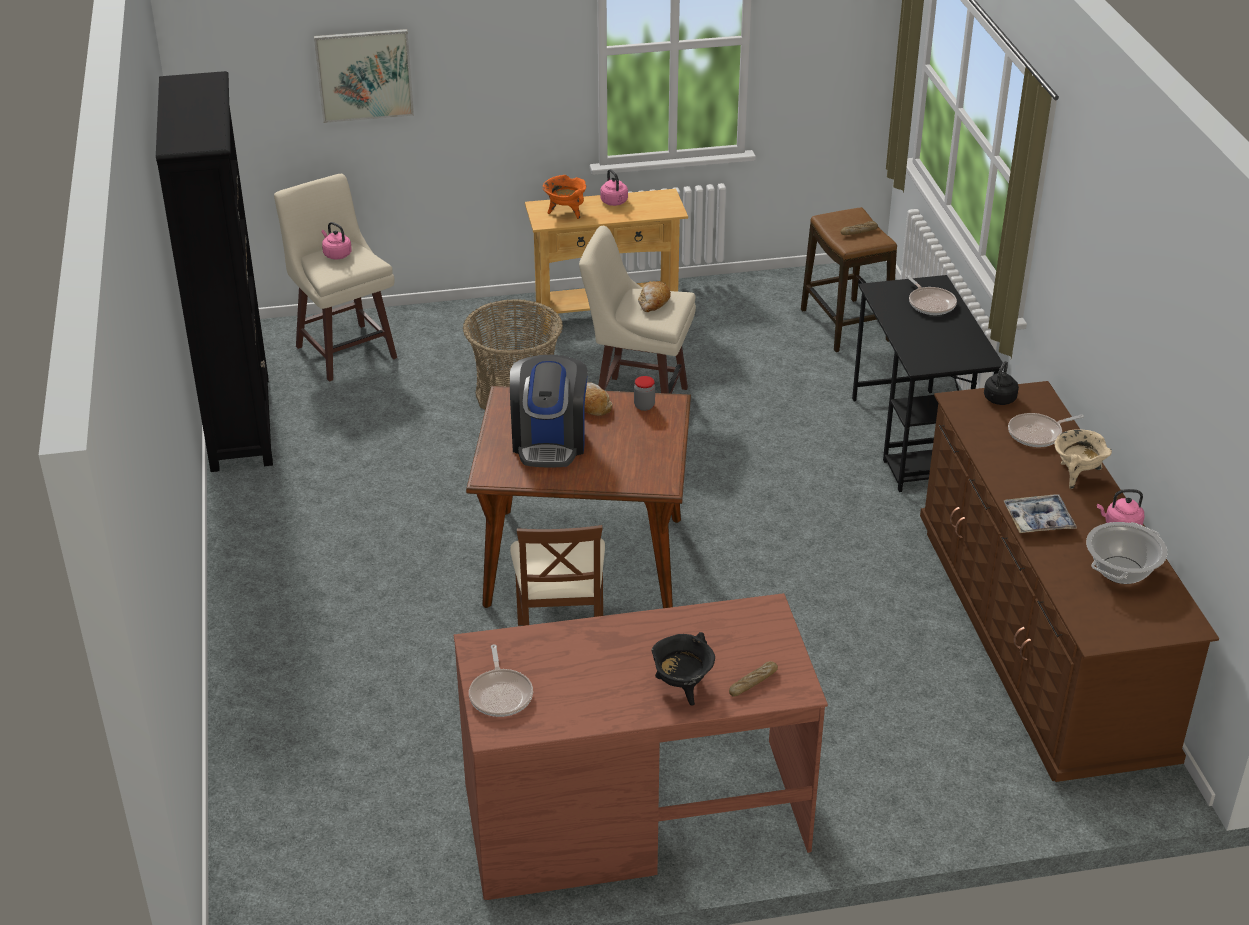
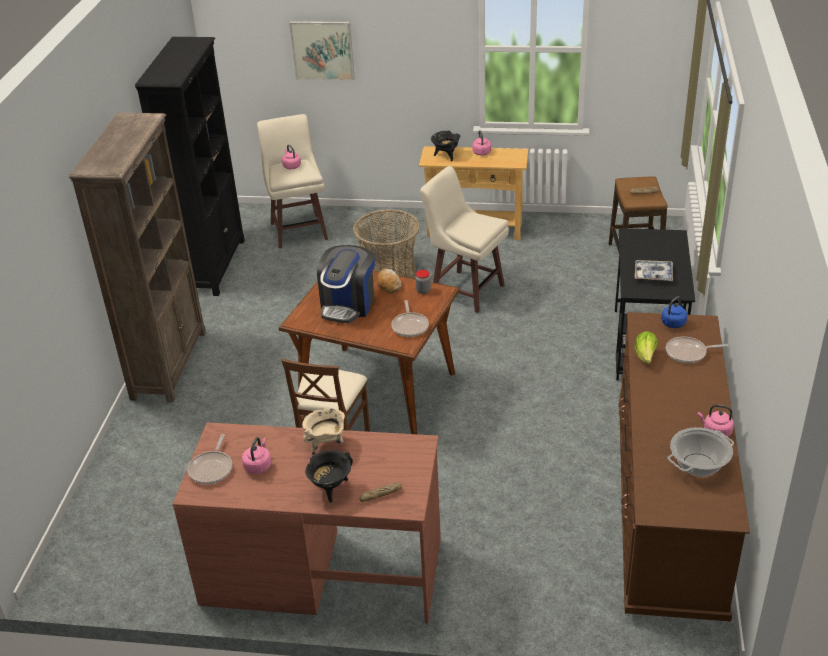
camera: 20 degrees right, 0 degrees up
(251, 577) = (169, 364): none -> brown bookcase
(564, 678) = (258, 465): none -> pink kettle
(565, 212) = (446, 156): orange cooking pot -> black cooking pot
(653, 302) = (475, 223): bread -> none
(930, 303) = (663, 248): frying pan -> frying pan (410, 326)
(988, 447) = (645, 357): none -> lettuce
(999, 400) = (672, 324): black kettle -> blue kettle
(1038, 520) = (654, 416): tray -> tray (653, 274)
(1076, 475) = (701, 388): beige cooking pot -> beige cooking pot (326, 444)

